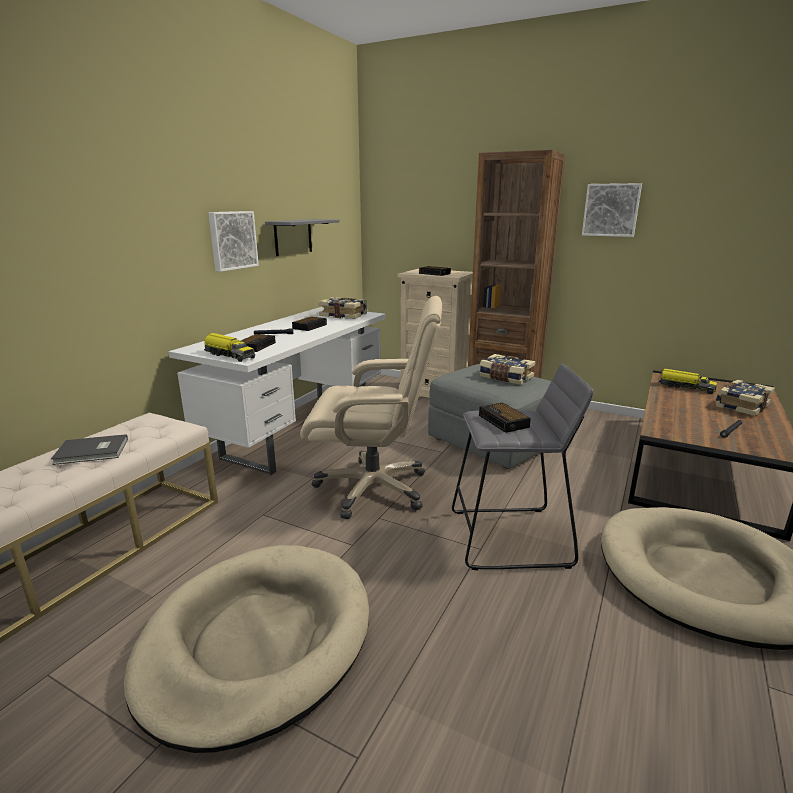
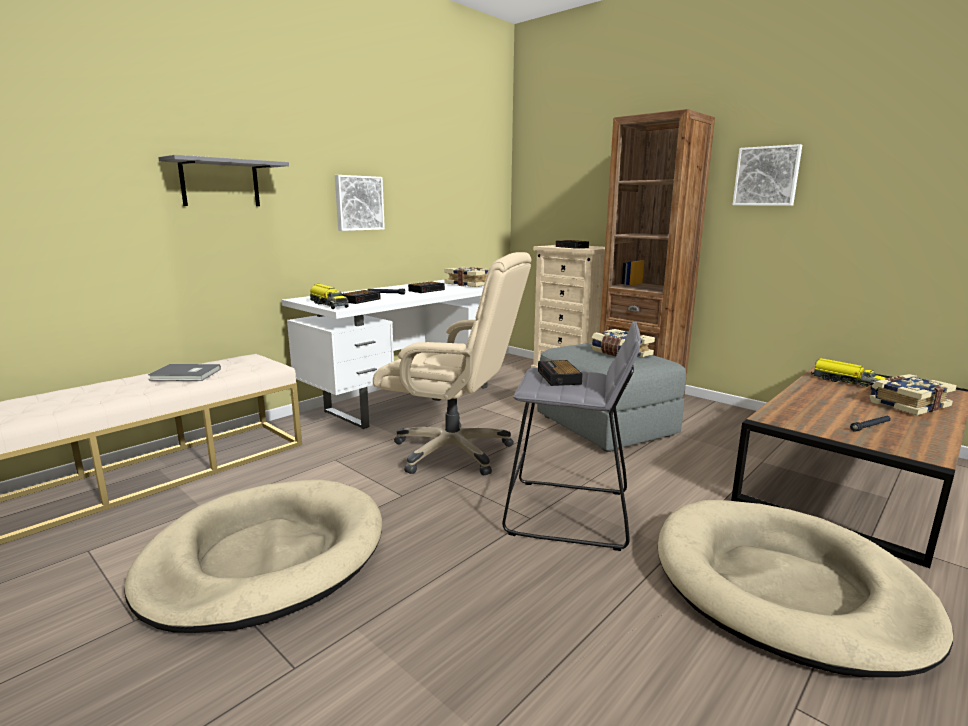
camera: 15 degrees right, 5 degrees down
(293, 237) = (427, 206): grey shelf -> grey shelf (220, 183)

